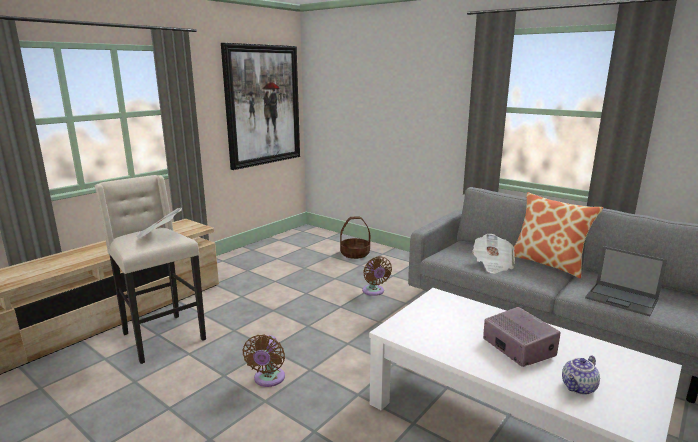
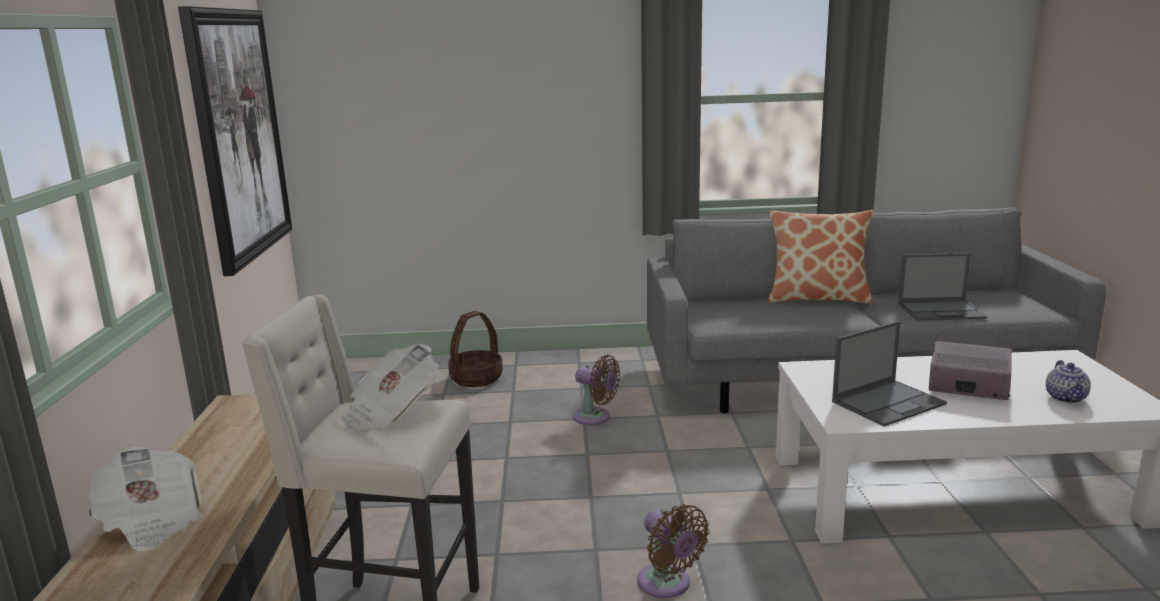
camera: 40 degrees left, 0 degrees up
(442, 333) = (889, 402): none -> laptop
(492, 264) = (778, 316): newspaper -> newspaper (151, 522)

